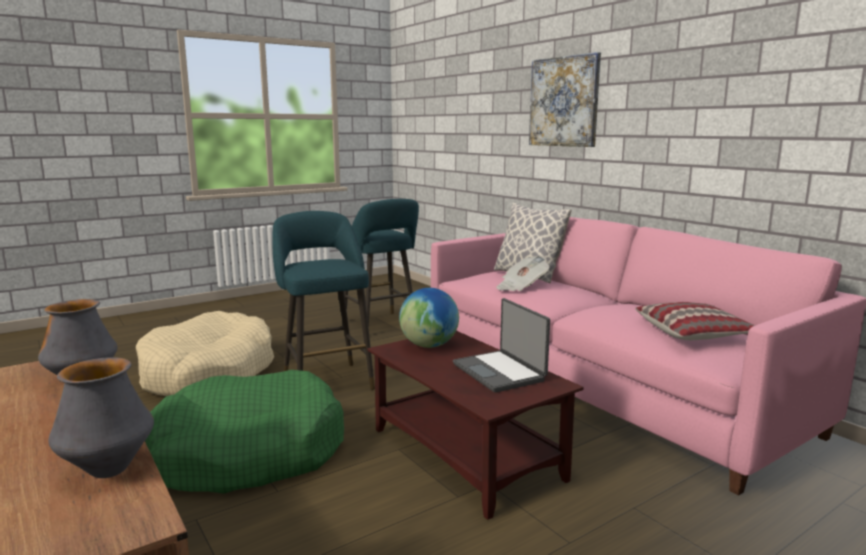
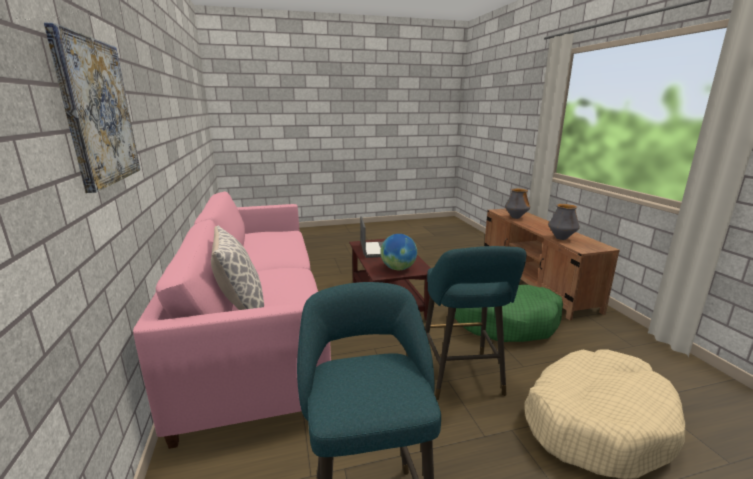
camera: 160 degrees left, 5 degrees up
(521, 287) = (286, 285): newspaper -> none
(694, 333) = (269, 238): pillow -> none

